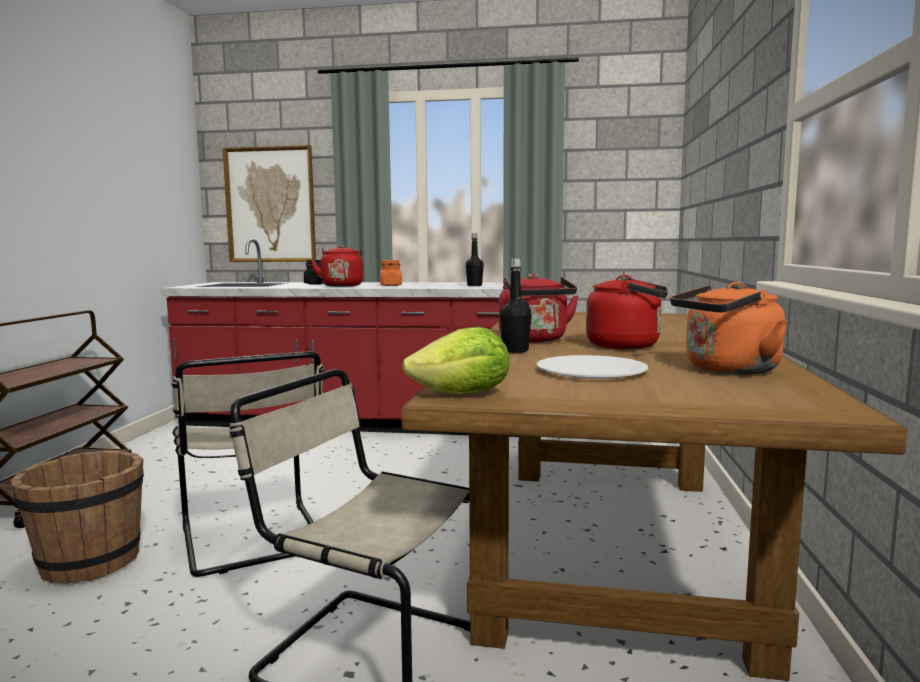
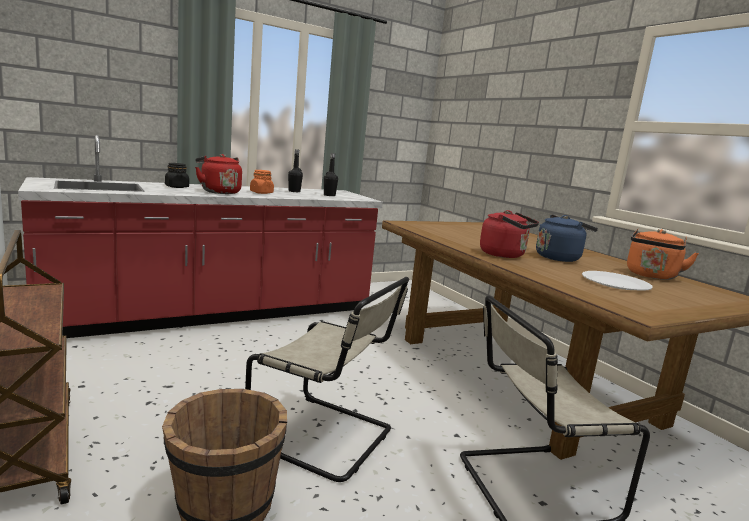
camera: 40 degrees left, 5 degrees up
(270, 205) = (93, 96): picture -> none
(463, 395) = (642, 312): lettuce -> none
(515, 351) = (530, 267): black bottle -> black bottle (294, 191)
(628, 346) = (559, 258): red kettle -> blue kettle

